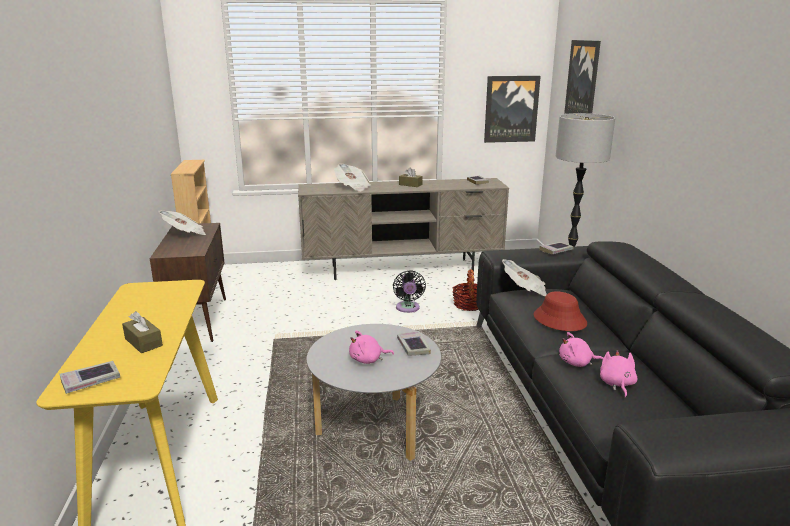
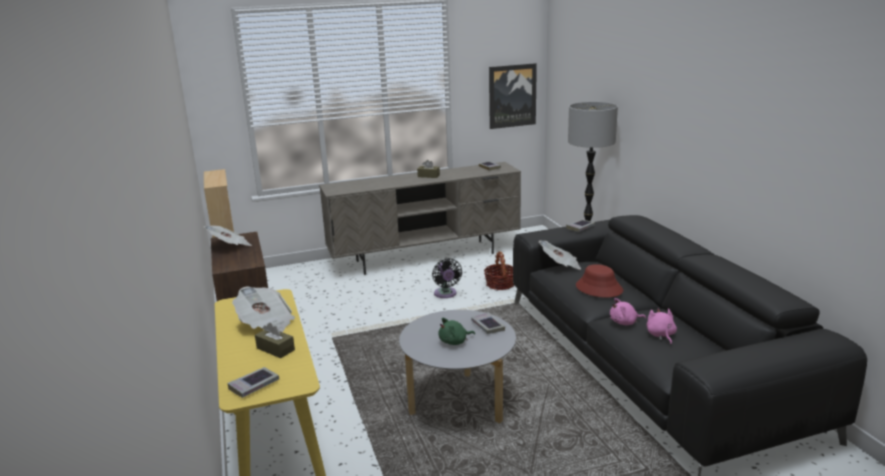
camera: 10 degrees left, 0 degrees up
(352, 187) = (374, 183): newspaper -> newspaper (266, 324)
(368, 360) = (455, 342): pink plush toy -> green plush toy
(583, 79) = (580, 68): picture -> none

